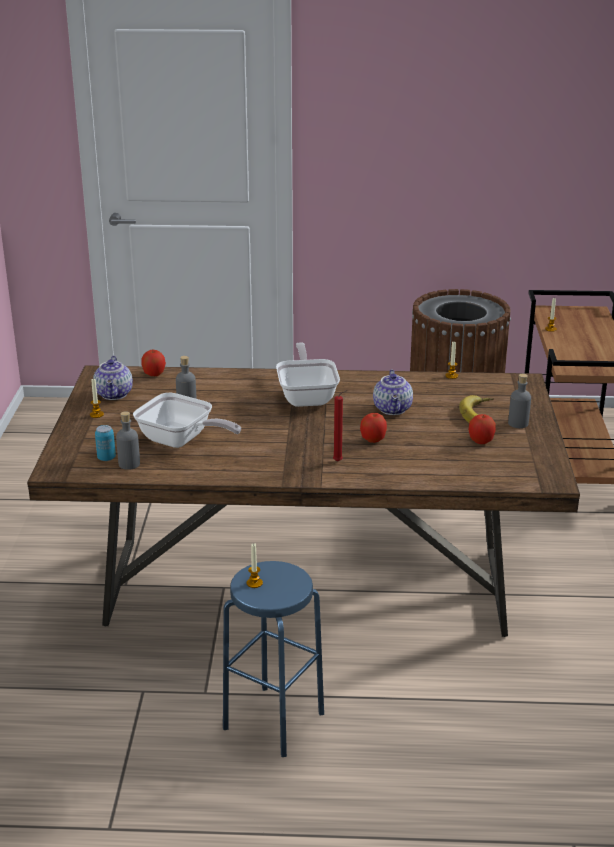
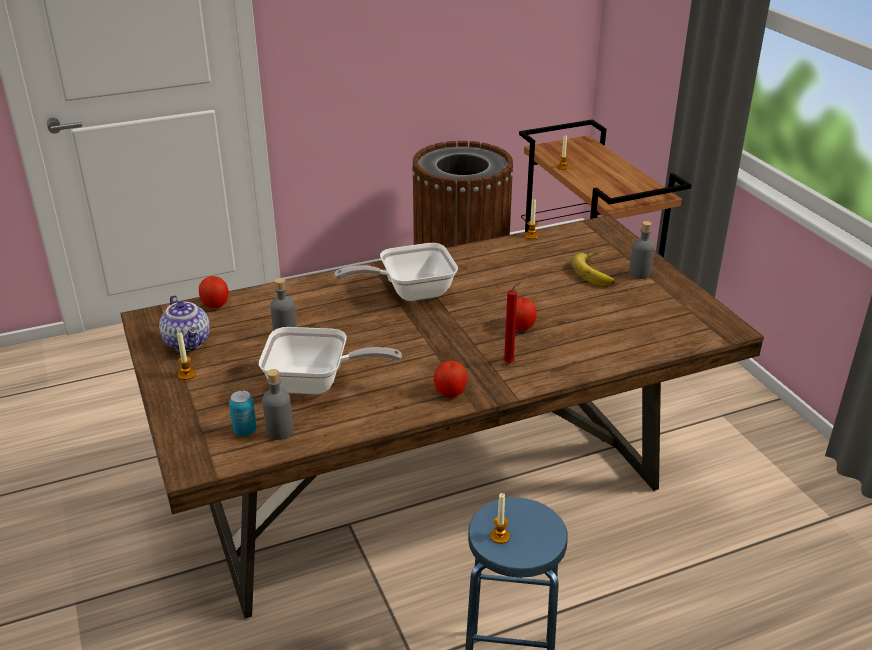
camera: 25 degrees left, 5 degrees up
(307, 396) = (409, 292): frying pan -> frying pan turned 75 degrees counterclockwise
(393, 409) = (510, 286): teapot -> none
(481, 441) = (624, 302): apple -> apple (450, 393)

